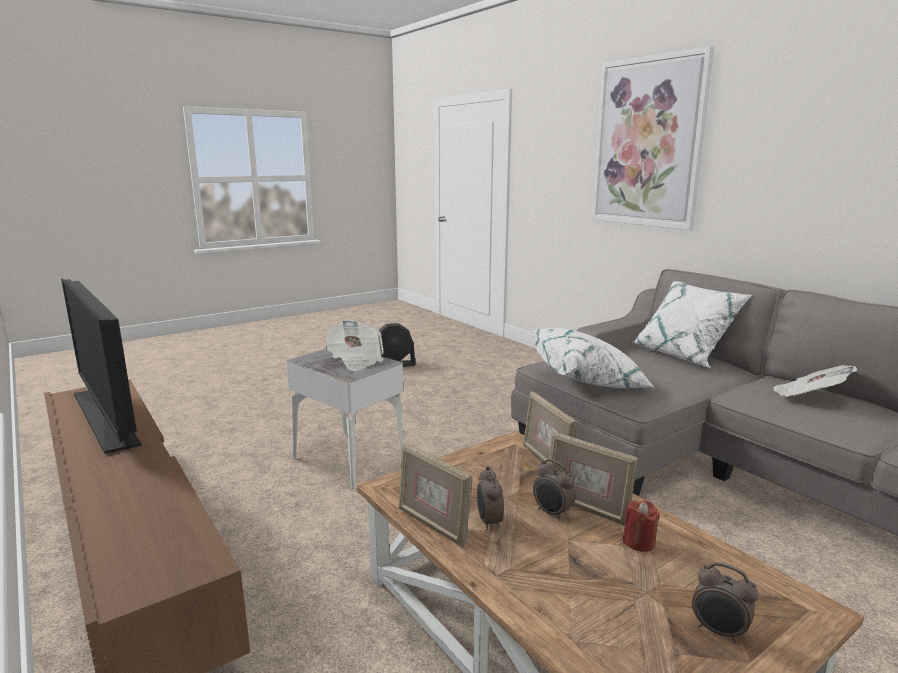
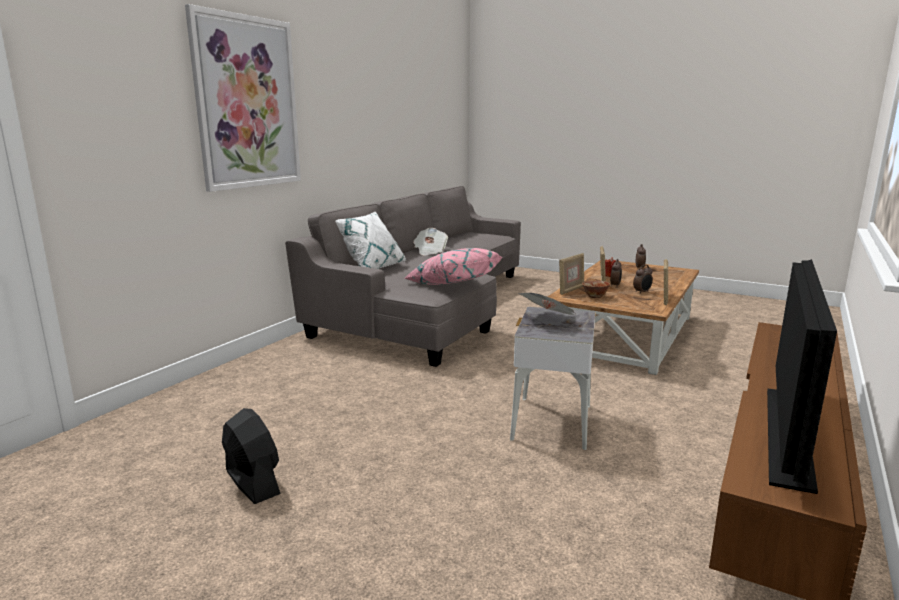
camera: 115 degrees left, 0 degrees up
(496, 468) = (595, 296): none -> bowl
(588, 381) = (452, 284): white pillow -> pink pillow

